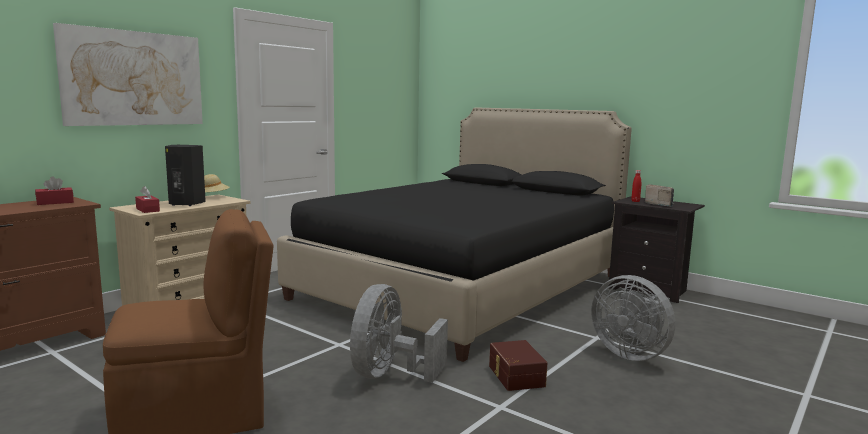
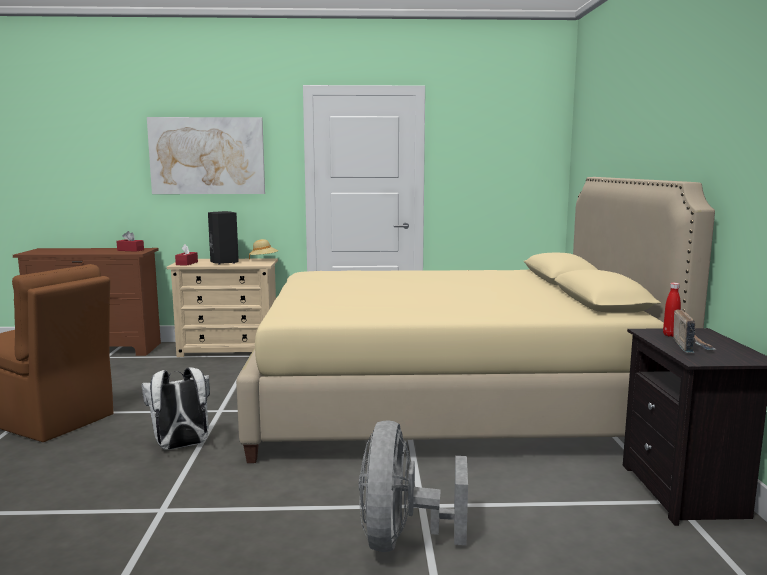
camera: 50 degrees right, 0 degrees up
(390, 374) = (181, 446): grey fan -> white backpack
(462, 287) = (447, 402): black bed -> beige bed
(515, 376) = (242, 495): brown storage box -> none

